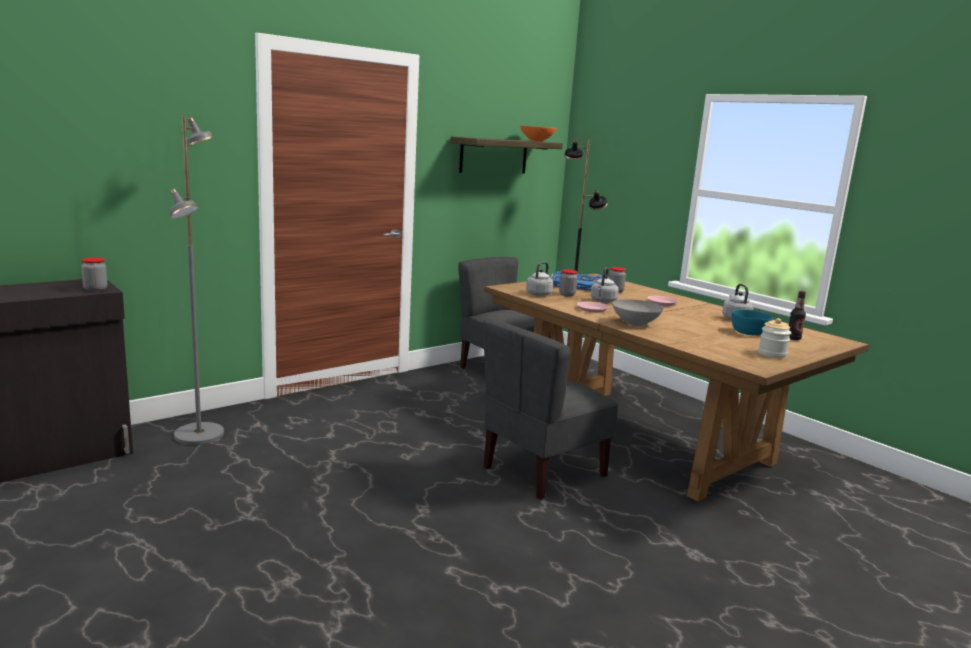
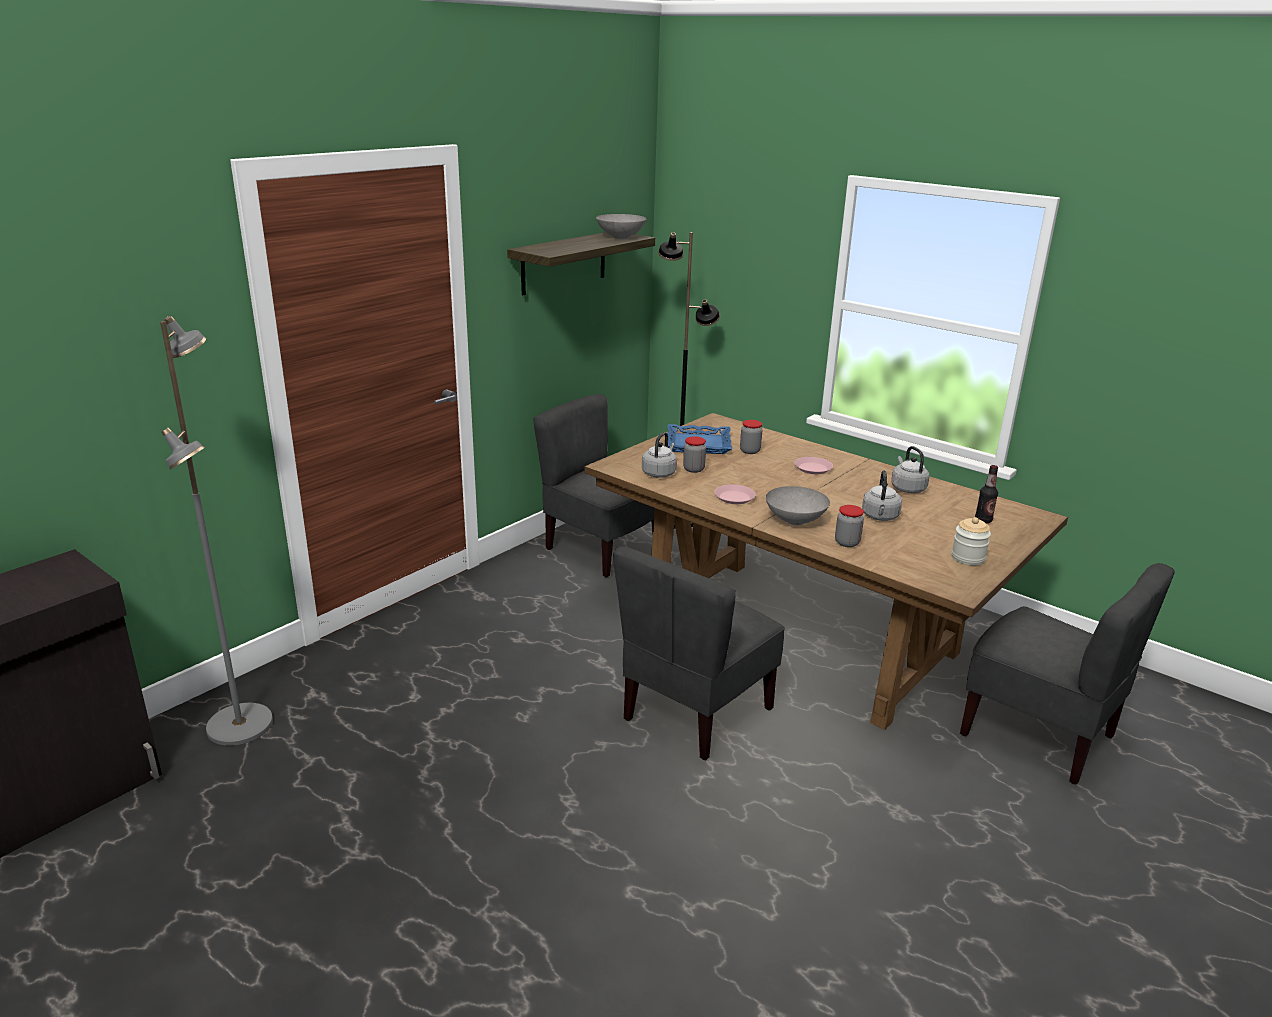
camera: 10 degrees left, 10 degrees up
(95, 289) = (77, 582): jar -> jar (847, 542)
(537, 141) = (621, 237): orange bowl -> grey bowl
(603, 301) = (742, 476): grey kettle -> grey kettle (880, 517)
(749, 332) = (930, 516): turquoise bowl -> none
(835, 522) = (1038, 734): none -> grey chair

